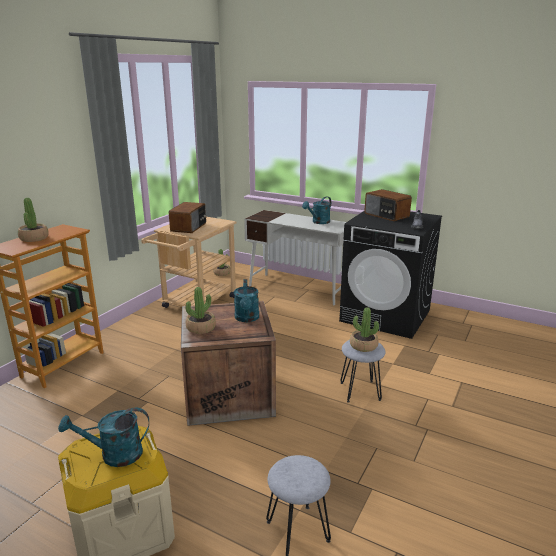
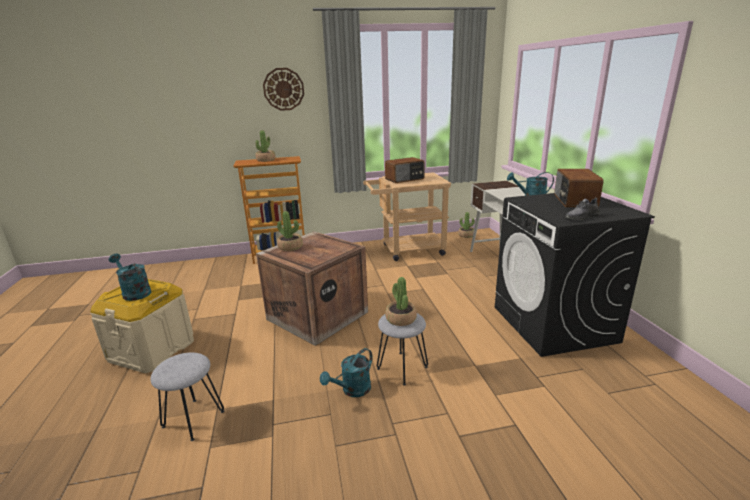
camera: 50 degrees right, 0 degrees up
(35, 137) = (283, 89): none -> wall clock
(247, 318) = (326, 253): turquoise watering can -> turquoise watering can (352, 390)

